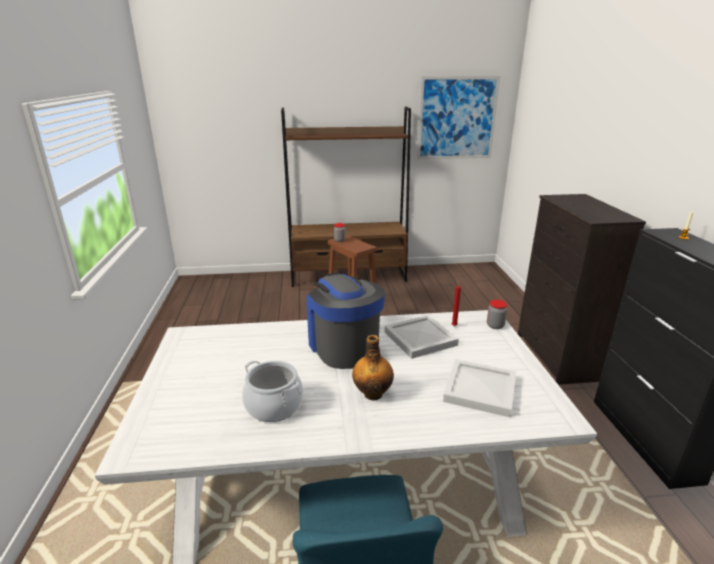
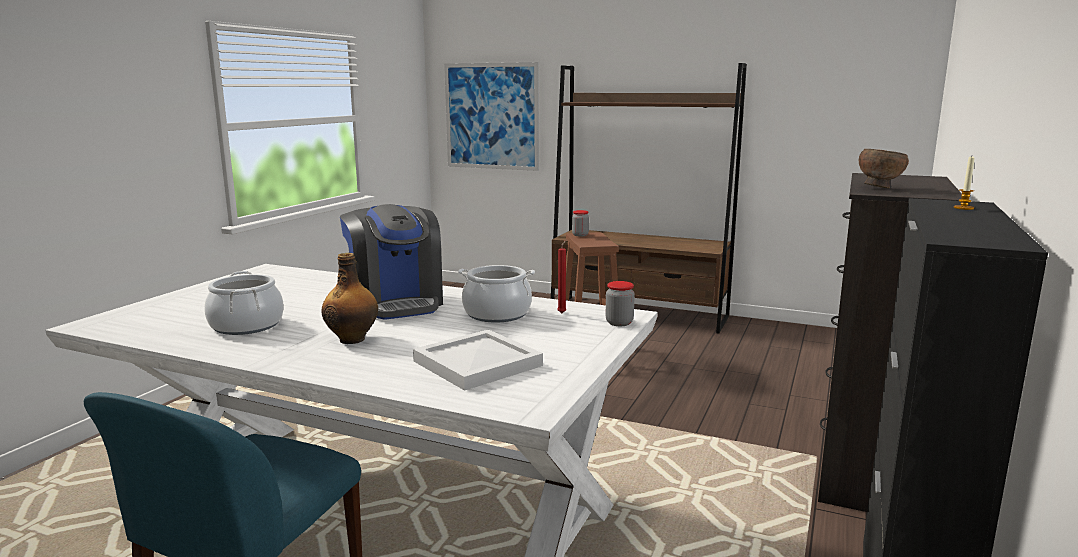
camera: 30 degrees right, 10 degrees down
(343, 346) = (396, 303): coffee machine -> coffee machine turned 150 degrees clockwise
(420, 338) = (497, 314): white tray -> cooking pot
(457, 118) = (833, 82): picture -> picture (491, 116)
(589, 214) = (878, 188): none -> brown bowl

